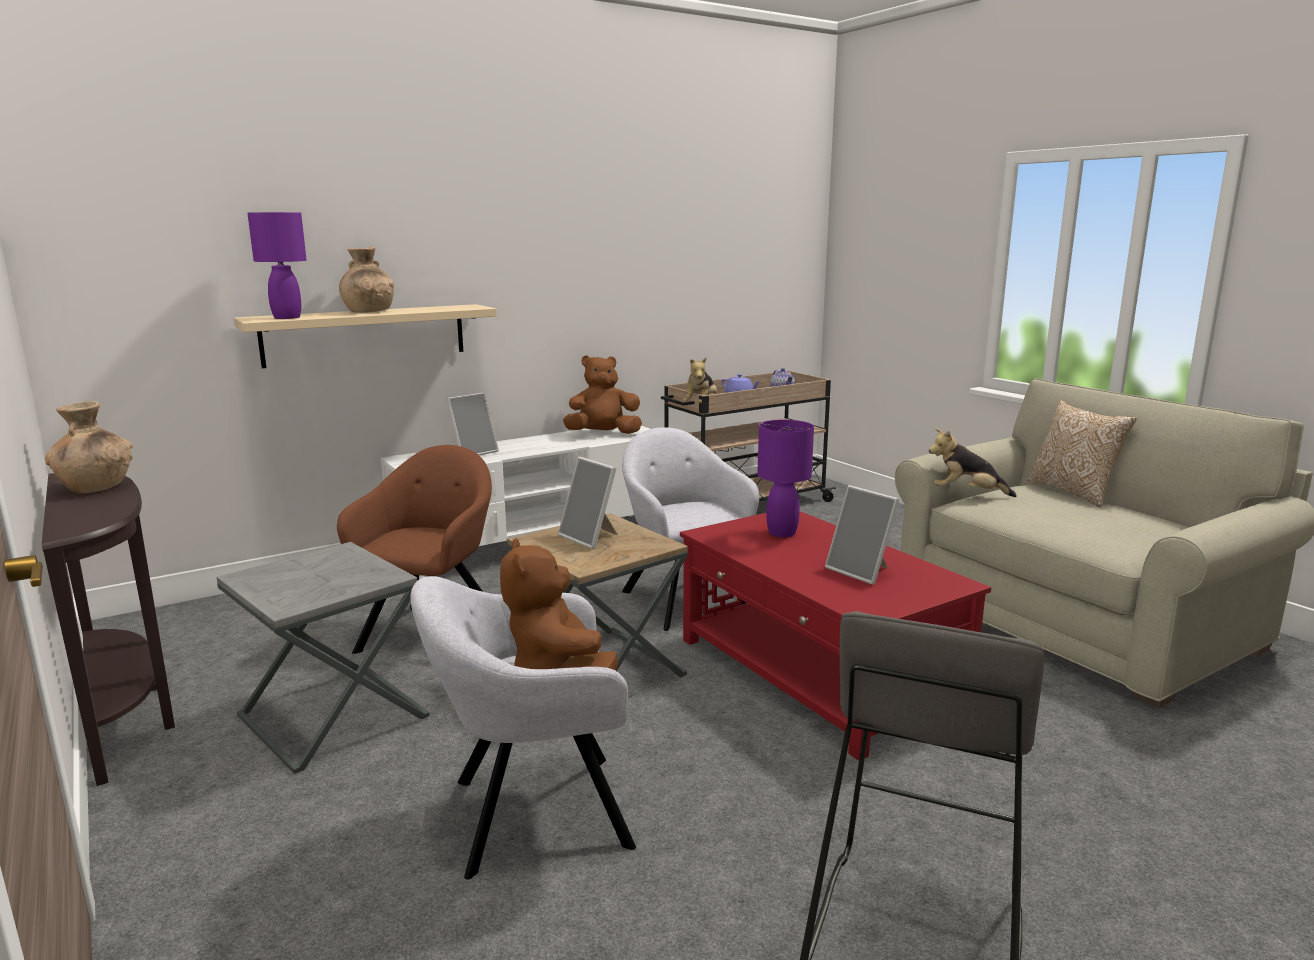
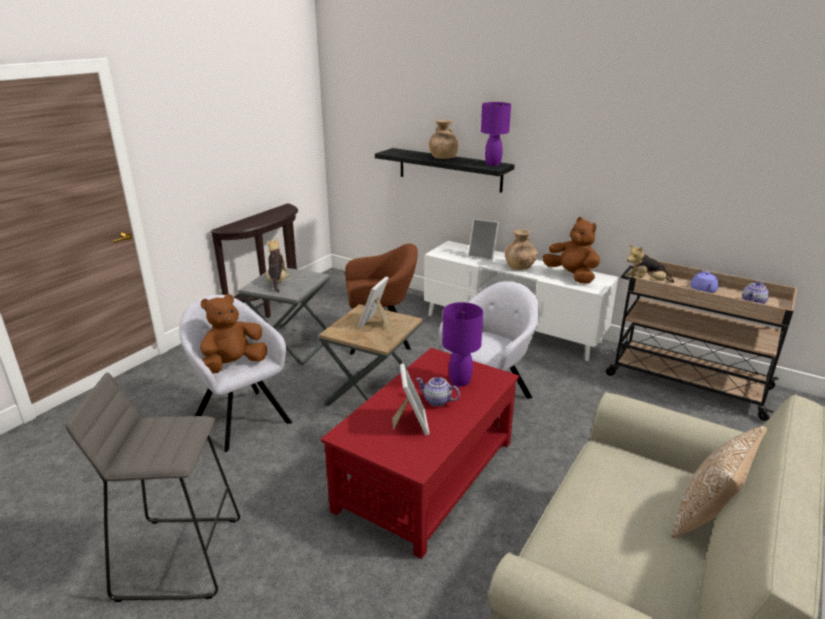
camera: 65 degrees right, 10 degrees up
(96, 487) = (274, 214): brown vase -> brown vase (519, 267)
(286, 317) = (399, 154): purple table lamp -> purple table lamp (492, 164)
(365, 335) = (449, 170): beige shelf -> black shelf
(819, 551) = (436, 401): none -> teapot
(861, 571) = (411, 423): picture frame -> picture frame turned 150 degrees clockwise
(967, 494) = (622, 448): plush toy -> plush toy (277, 281)

